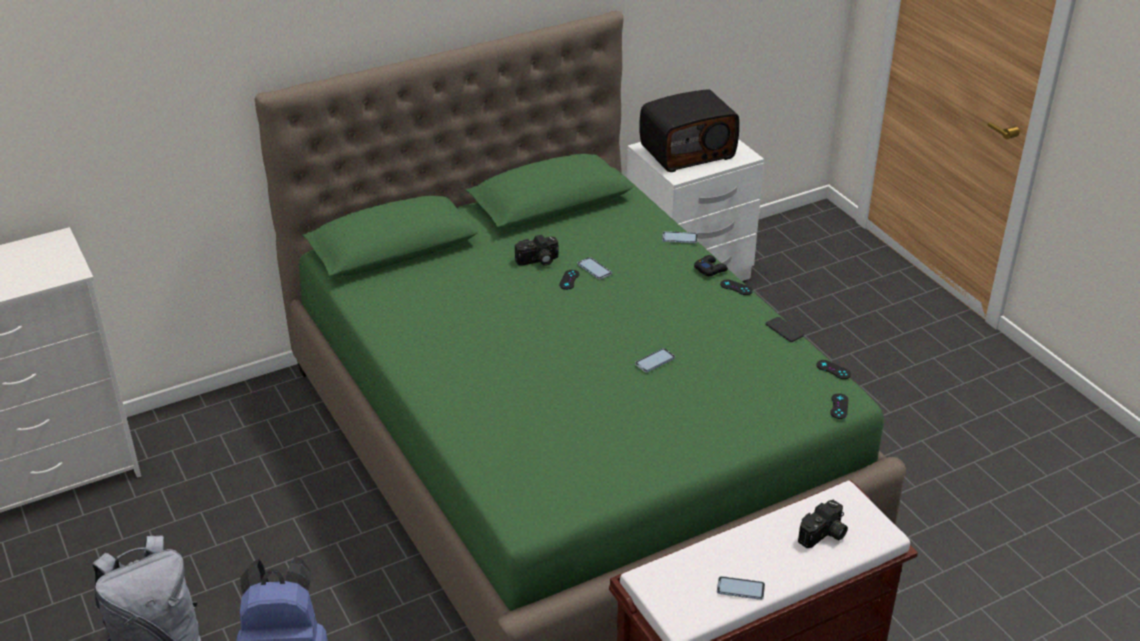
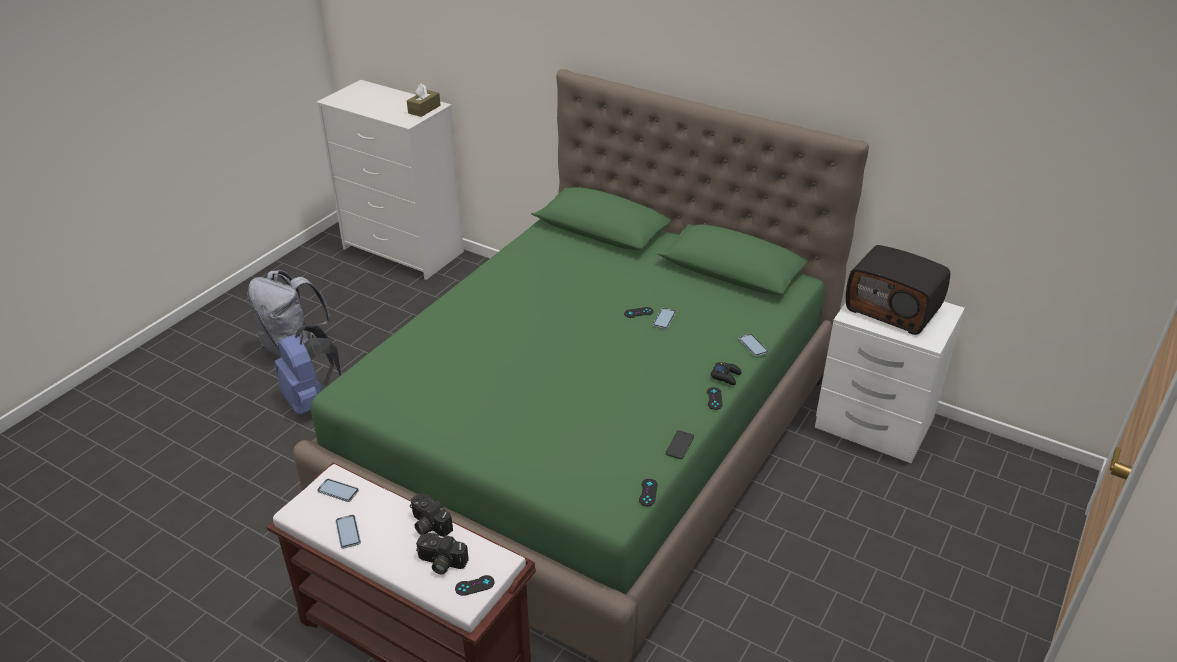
camera: 60 degrees right, 0 degrees up
(55, 250) = (424, 109): none -> brown tissue box
(538, 261) = (647, 291): camera -> camera (428, 525)
(654, 361) = (572, 388): phone -> phone (338, 491)
(839, 406) = (597, 511): black game controller -> black game controller (474, 585)

